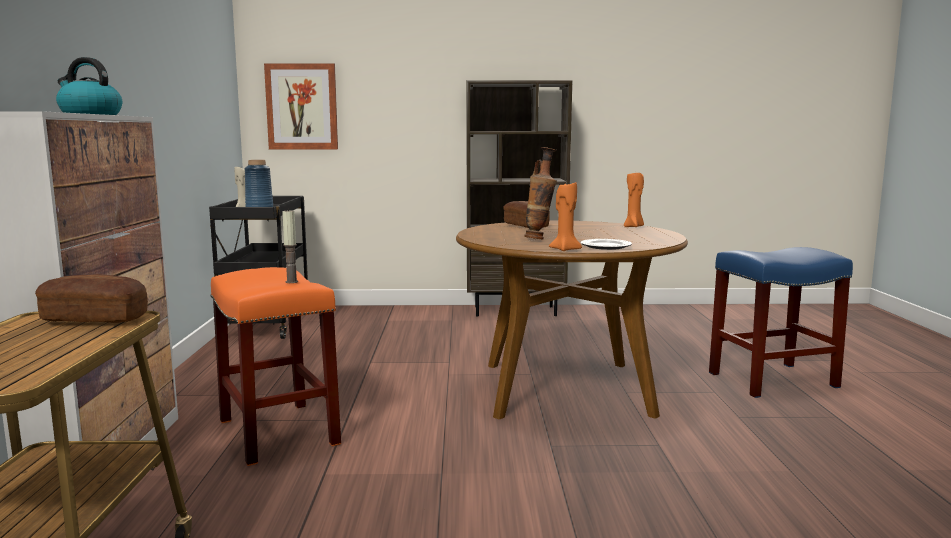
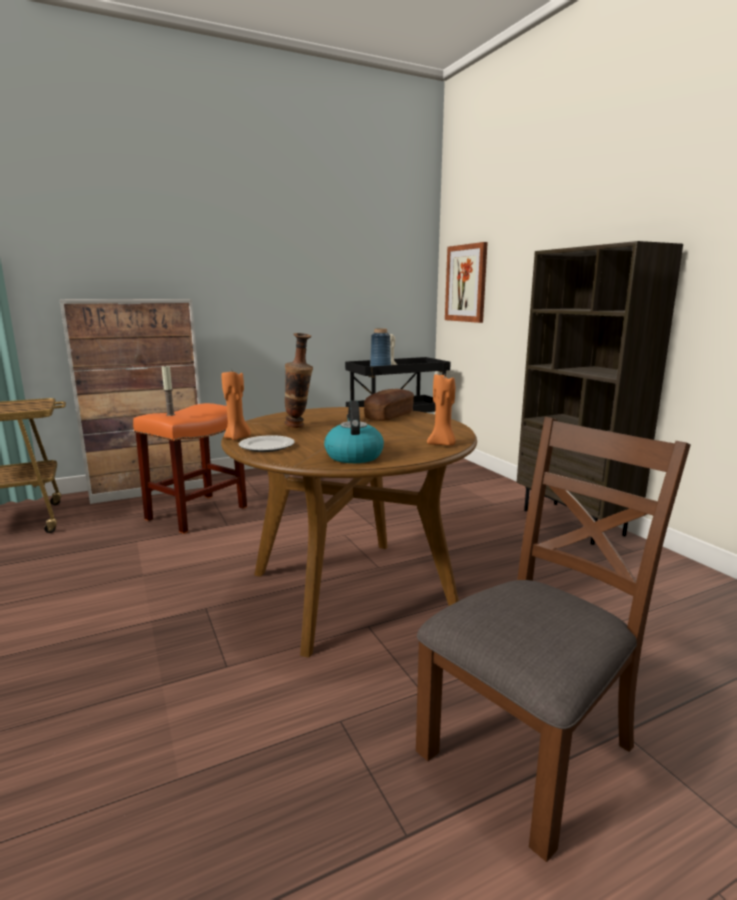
camera: 65 degrees right, 5 degrees up
(89, 114) = (146, 299): kettle -> kettle (353, 456)
(94, 318) = (32, 405): bread -> none
(773, 379) = (529, 749): blue stool -> brown chair

